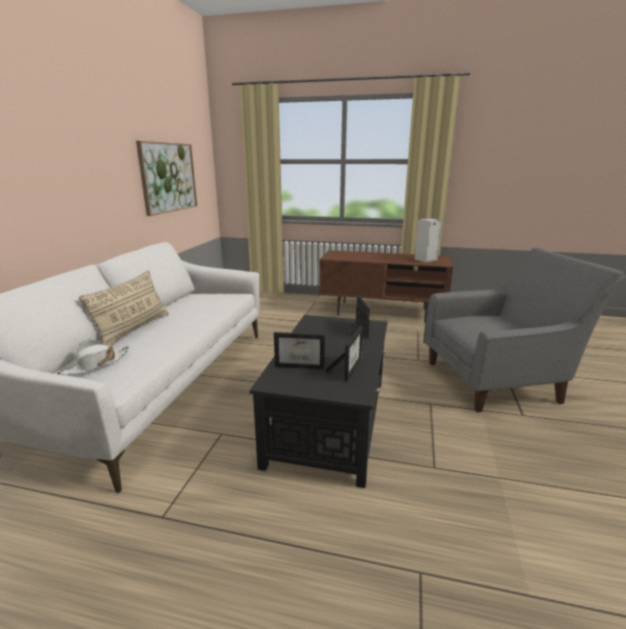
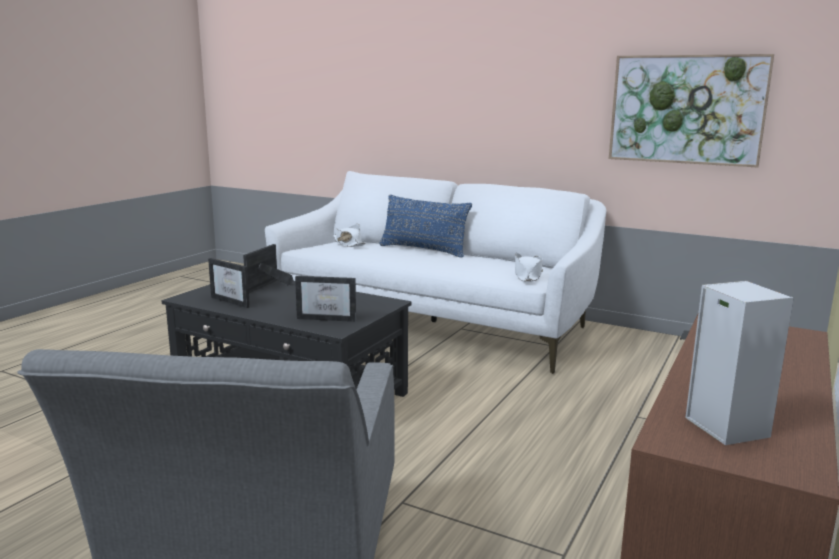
camera: 105 degrees right, 5 degrees down
(134, 330) = (423, 250): beige pillow -> blue pillow
(222, 295) = (527, 275): none -> white hat

